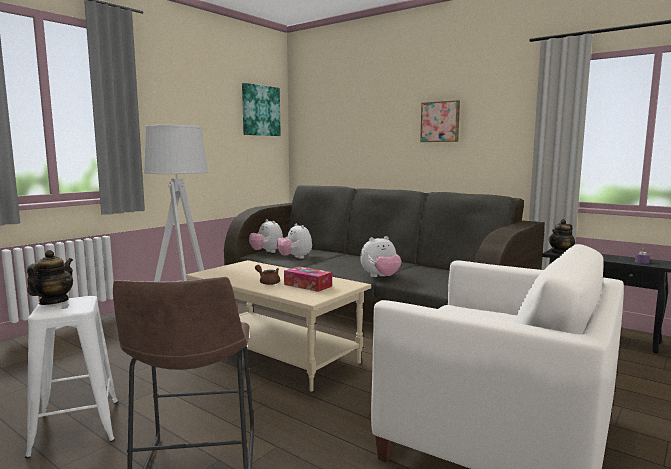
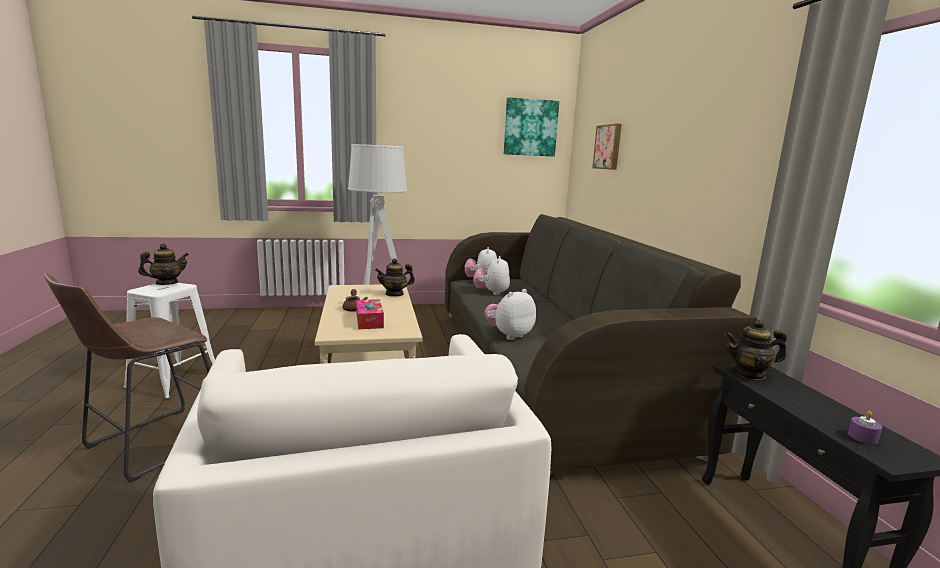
camera: 40 degrees right, 5 degrees up
(264, 267) = (394, 294): none -> teapot
(380, 277) = (509, 335): plush toy -> plush toy turned 120 degrees clockwise
(440, 122) = (688, 145): picture -> picture (608, 147)

